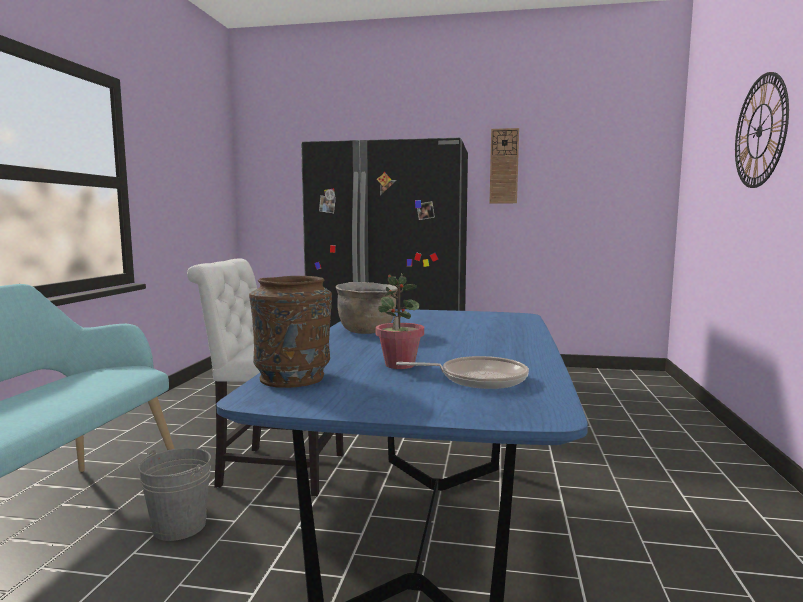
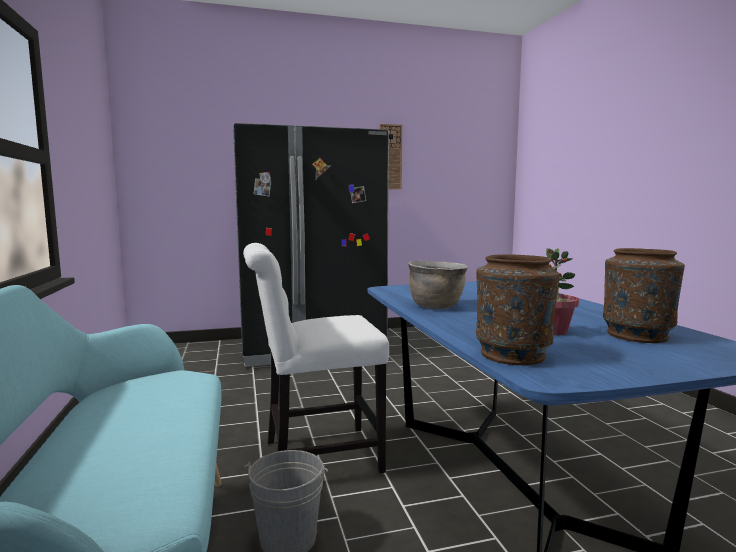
camera: 25 degrees left, 0 degrees up
(478, 379) = (637, 335): frying pan -> brown vase
(760, 131) = (615, 139): wall clock -> none

